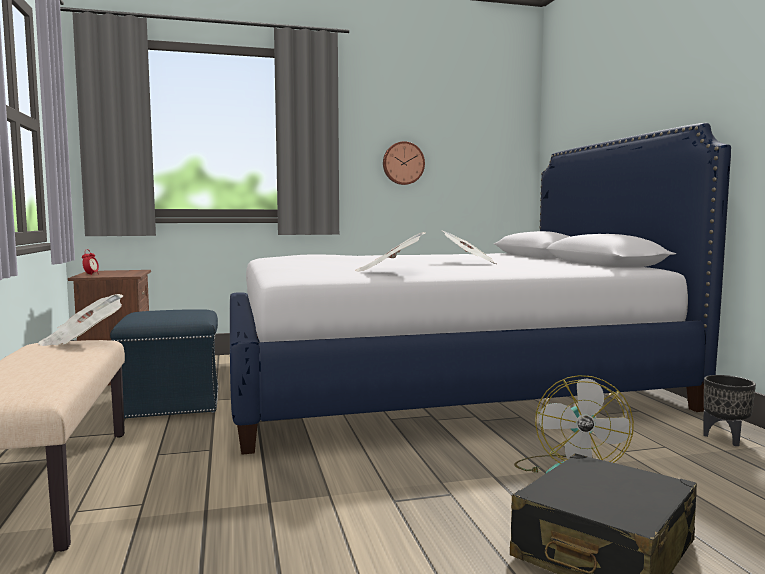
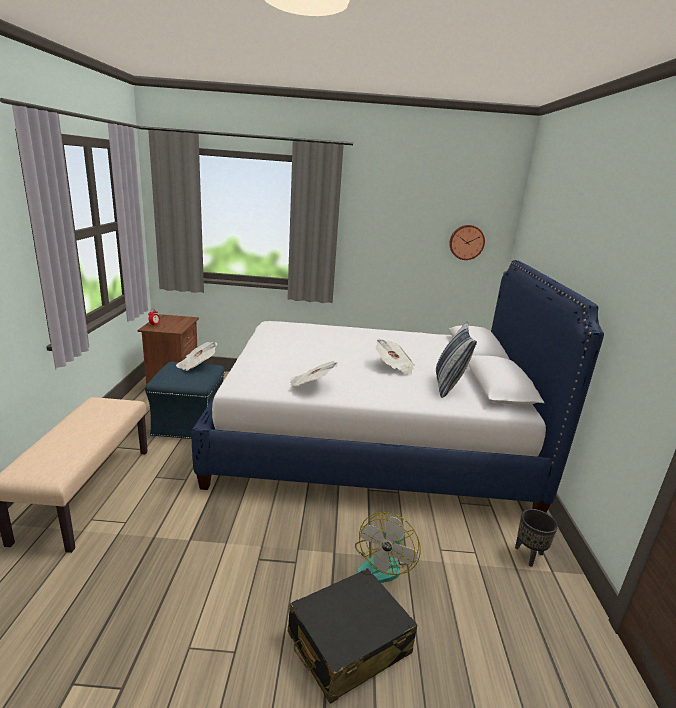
camera: 15 degrees right, 15 degrees up
(83, 341) = (117, 403): newspaper -> newspaper (197, 365)
(403, 163) = (390, 250): wall clock -> wall clock (466, 242)
(550, 265) = (448, 385): none -> pillow

